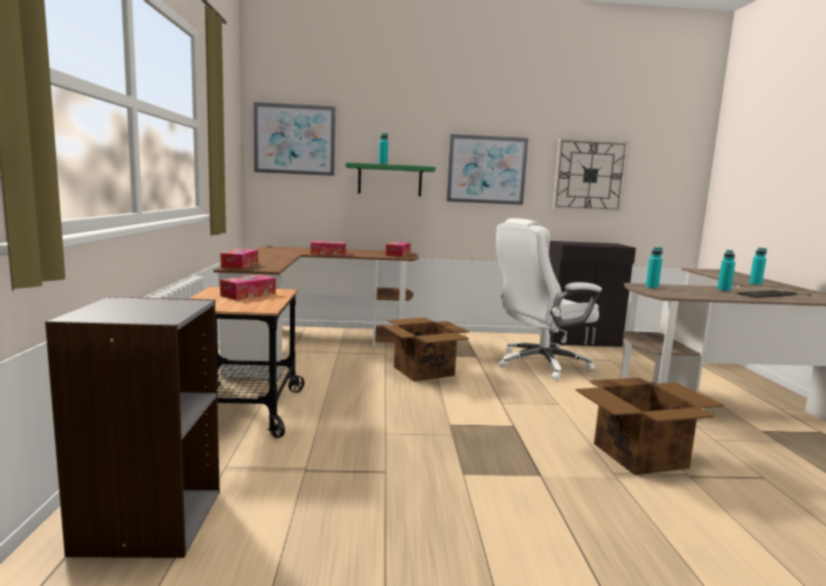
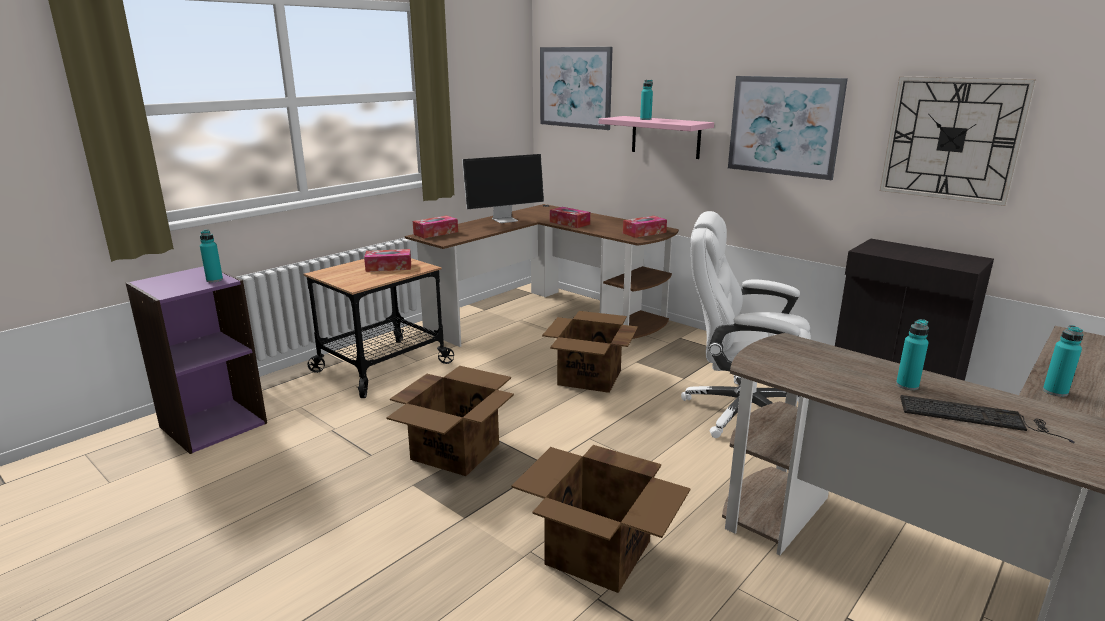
camera: 45 degrees right, 10 degrees up
(148, 521) = (213, 424): grey bookcase -> purple bookcase
(269, 255) = (505, 220): none -> monitor
(390, 180) = (665, 137): green shelf -> pink shelf
(442, 441) = (456, 451): none -> cardboard box
(652, 287) = (790, 350): turquoise bottle -> turquoise bottle (214, 280)

